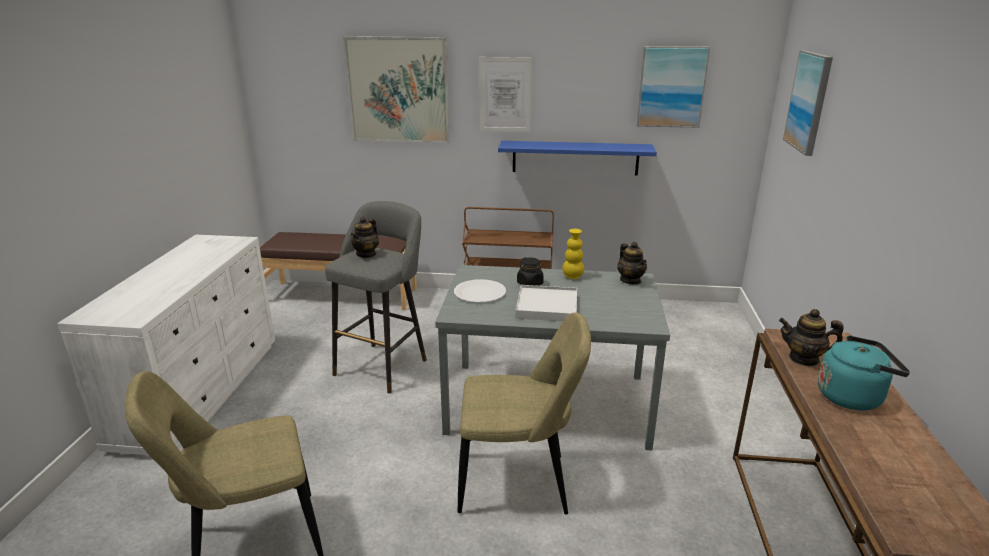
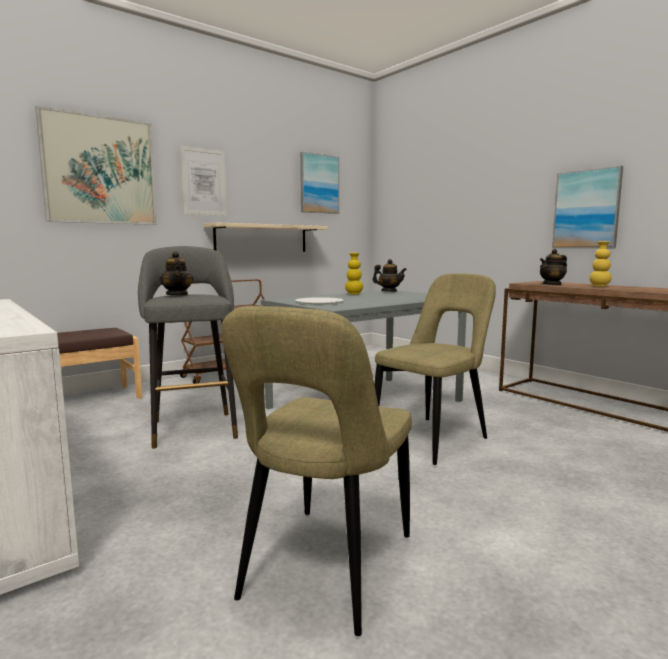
camera: 45 degrees left, 15 degrees down
(530, 284) = (338, 297): black jar -> none
(547, 306) = (379, 300): white tray -> none
(575, 158) = (261, 238): blue shelf -> beige shelf
(809, 102) = (421, 181): picture -> picture (586, 209)
(852, 397) = (599, 286): turquoise kettle -> yellow vase

